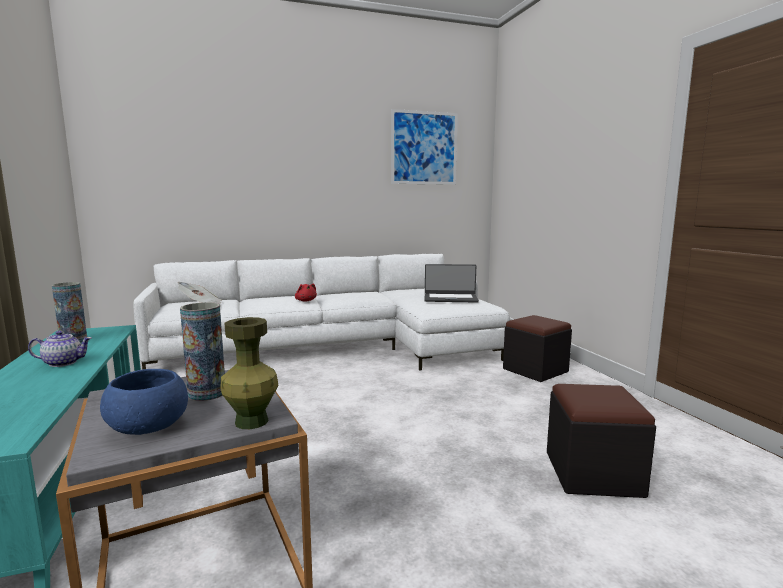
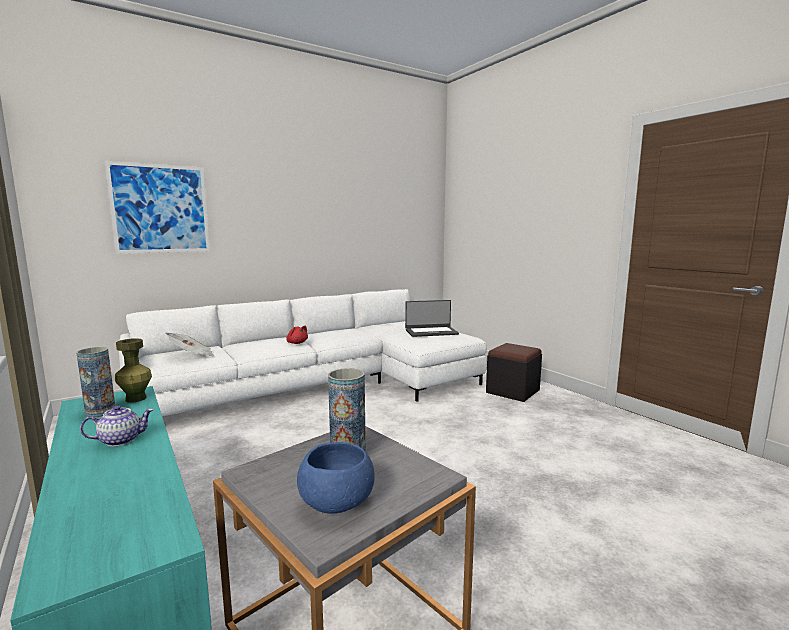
camera: 15 degrees left, 0 degrees up
(251, 421) = (425, 481): green vase -> green vase (135, 399)
(424, 148) = (387, 191): picture -> picture (160, 209)
(593, 473) = (613, 478): black ottoman -> none

